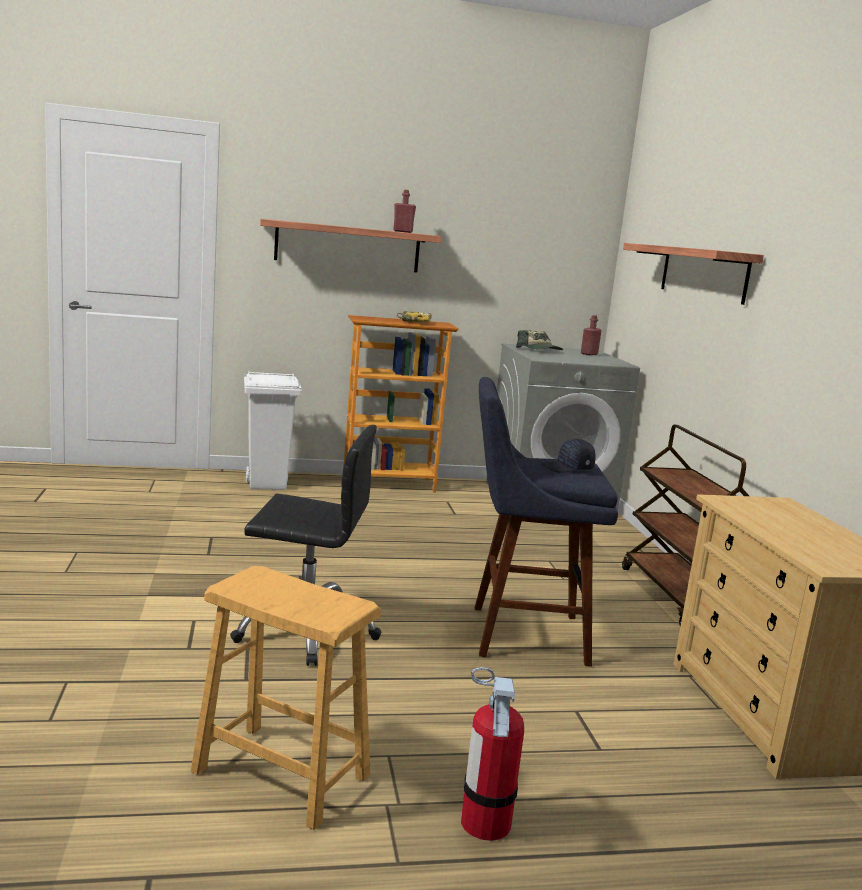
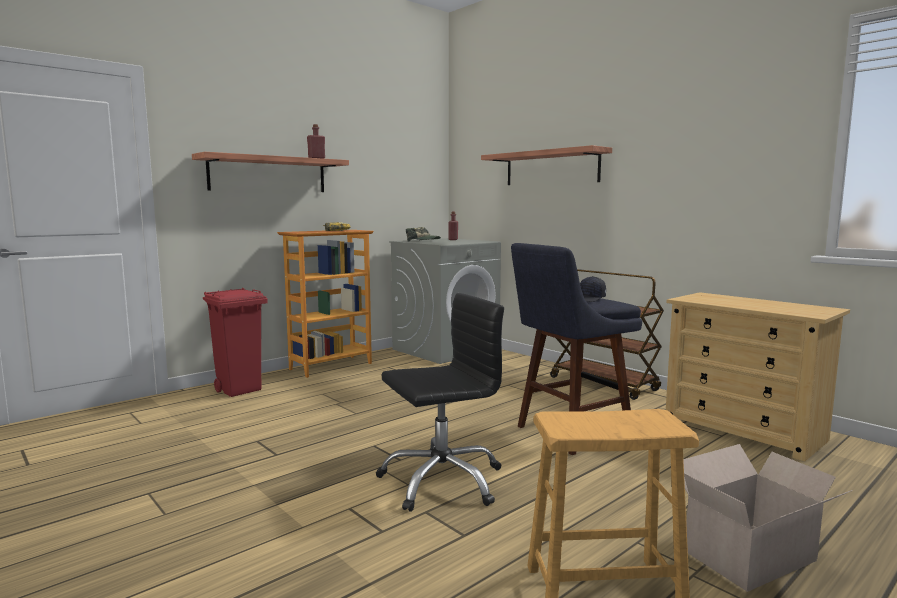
camera: 30 degrees left, 5 degrees down
(268, 485) = (240, 390): white trash can -> red trash can
(485, 822) = (753, 555): fire extinguisher -> cardboard box

